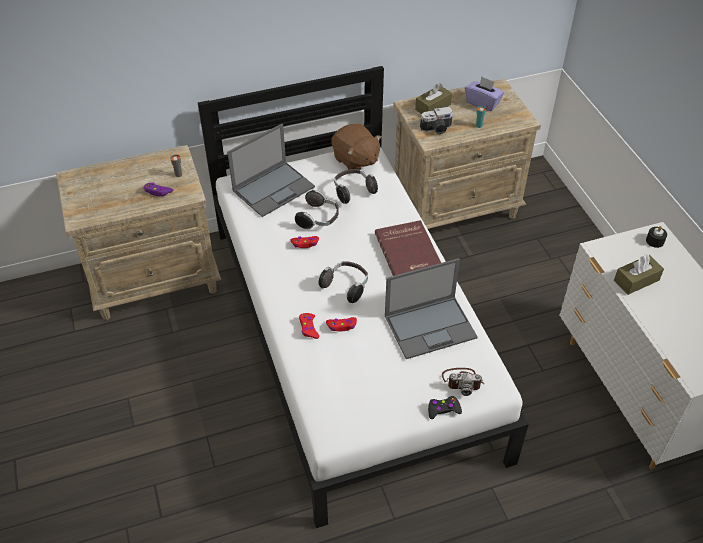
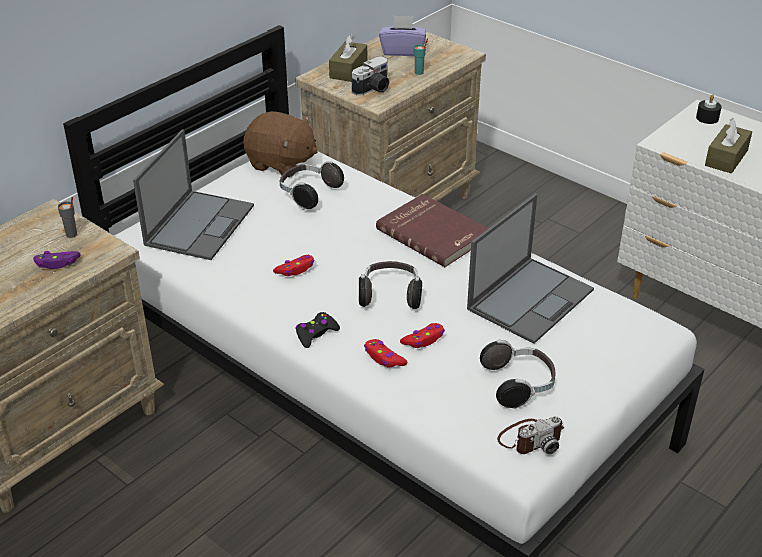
camera: 30 degrees left, 10 degrees down
(319, 219) = (289, 237): headphones -> headphones (519, 385)
(443, 409) = (626, 377): black game controller -> black game controller (316, 334)
(462, 381) = (618, 340): camera -> camera (530, 439)

